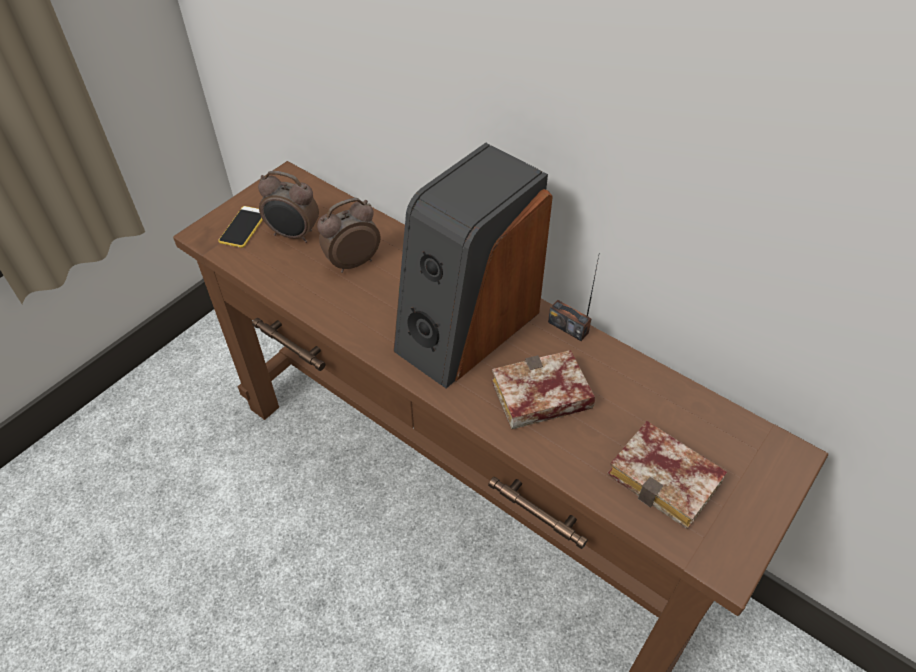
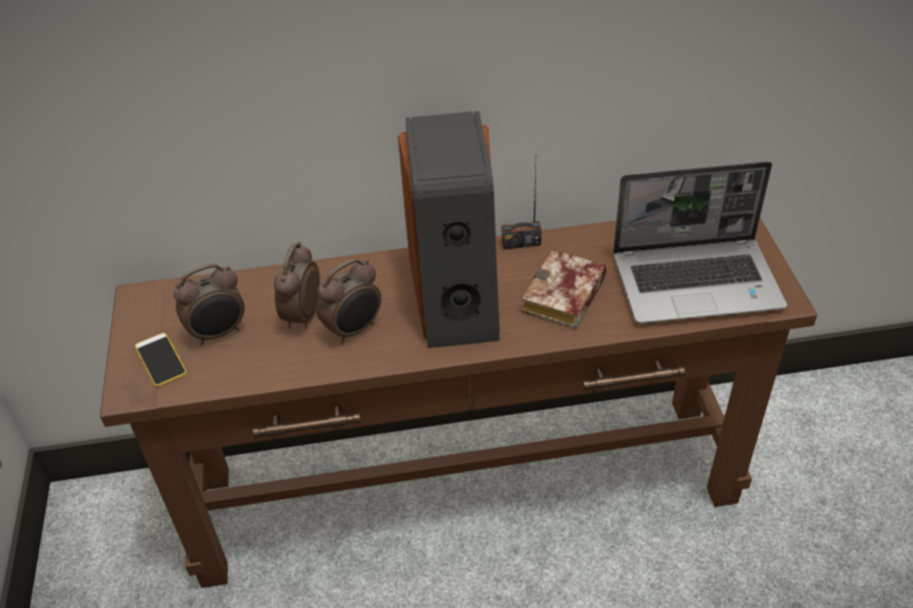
camera: 45 degrees left, 5 degrees down
(368, 298) = (354, 330): none -> alarm clock
(669, 479) = (698, 281): book -> laptop

